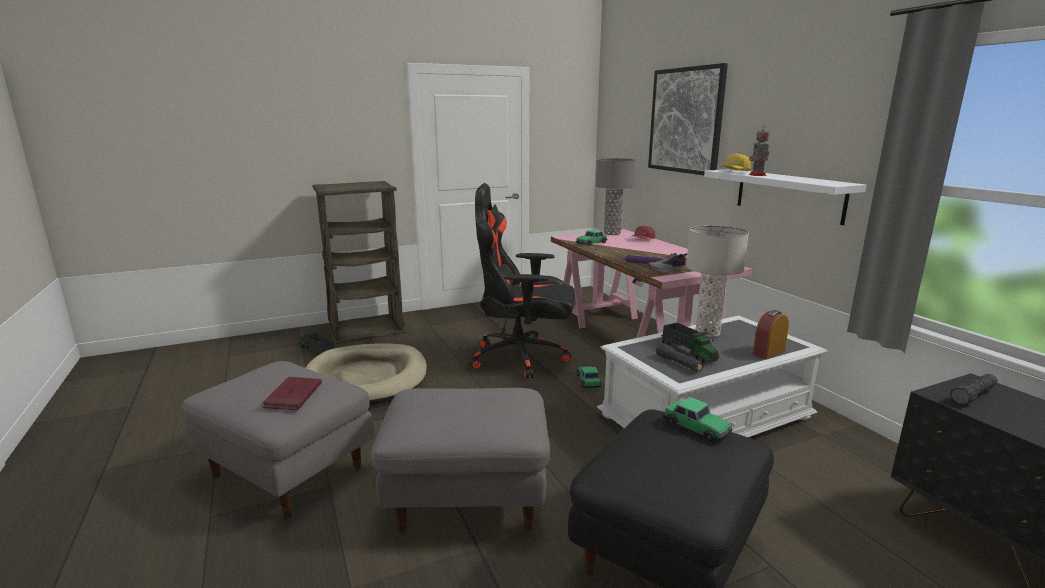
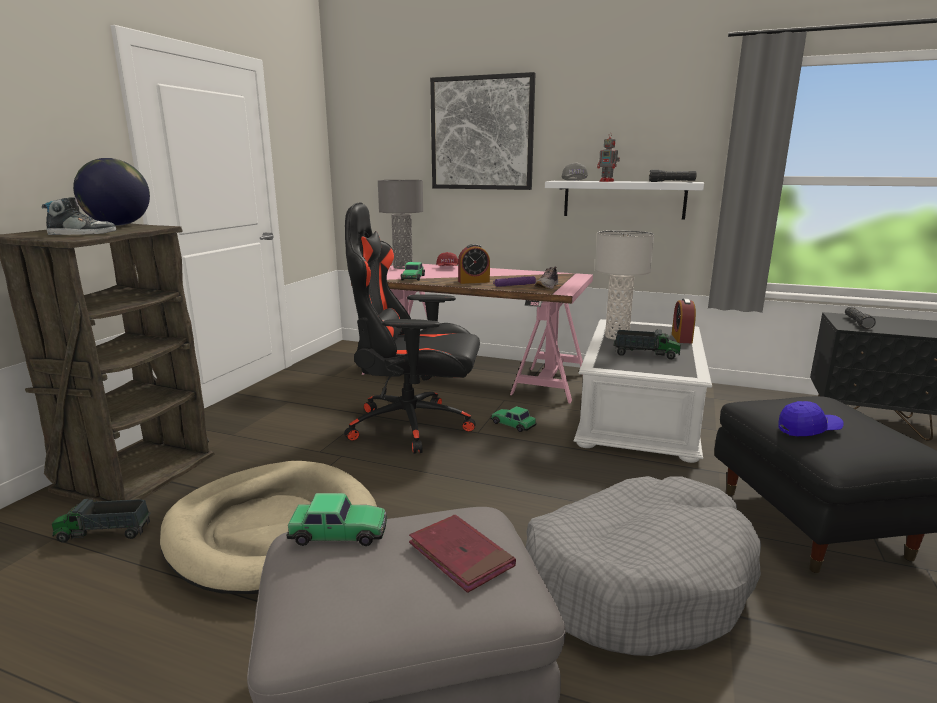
camera: 45 degrees left, 0 degrees up
(341, 188) = (82, 233): none -> shoe
(375, 183) = (118, 225): none -> globe
(466, 498) = (635, 581): grey ottoman -> grey dog bed
(526, 358) = (418, 427): black office chair -> black office chair turned 45 degrees clockwise
(624, 254) = (473, 281): none -> alarm clock
(638, 447) = (808, 430): none -> blue cap
(678, 364) = (661, 365): black flashlight -> black flashlight (671, 182)
(696, 427) = (792, 400): toy car -> toy car (339, 533)
(734, 172) = (575, 181): yellow cap -> grey cap

